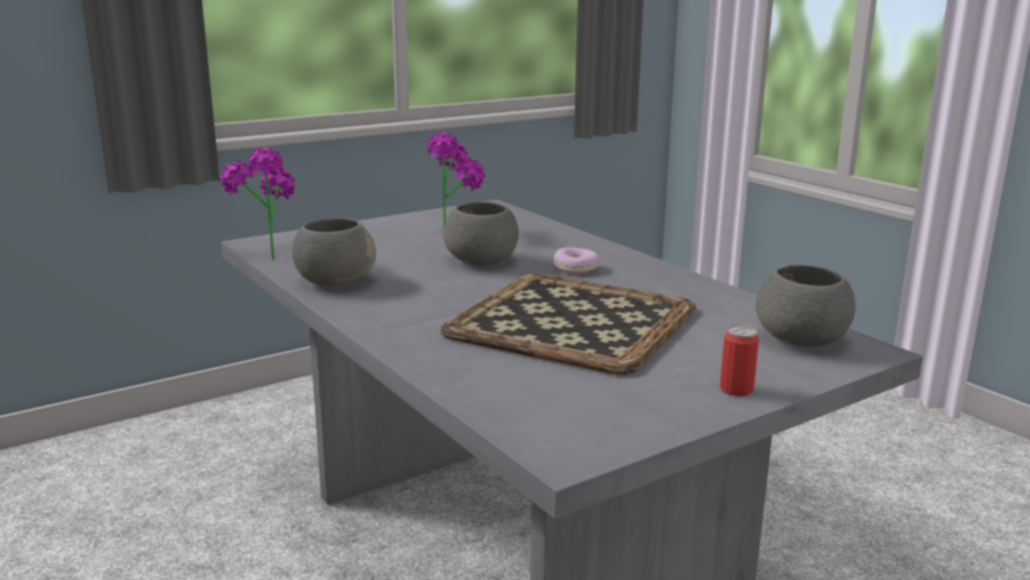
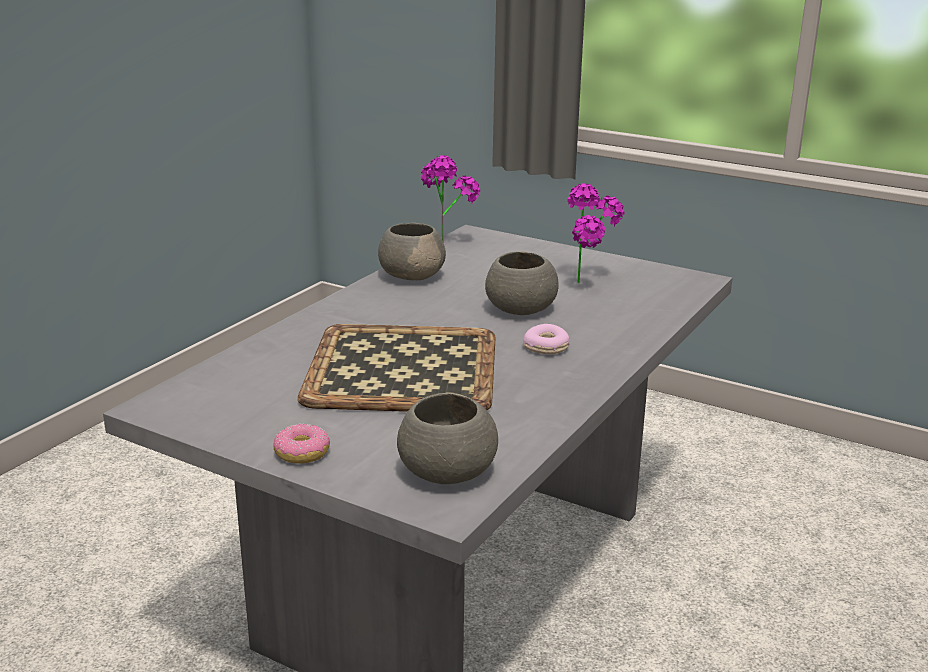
camera: 65 degrees right, 5 degrees up
(736, 389) = (302, 453): can -> donut

